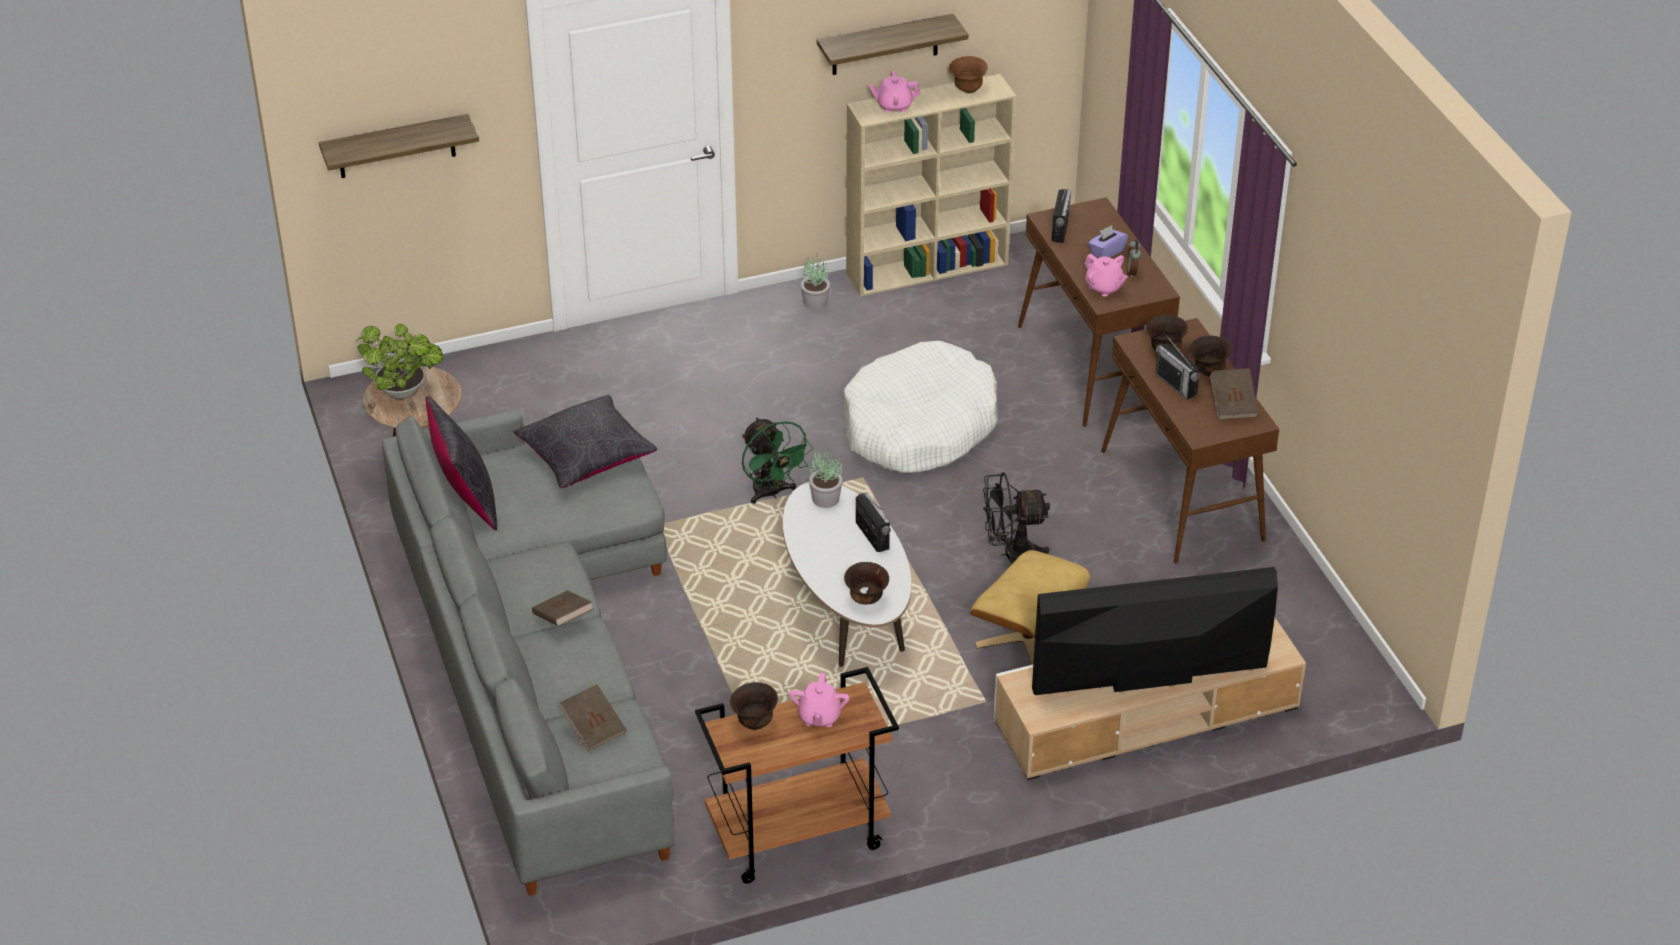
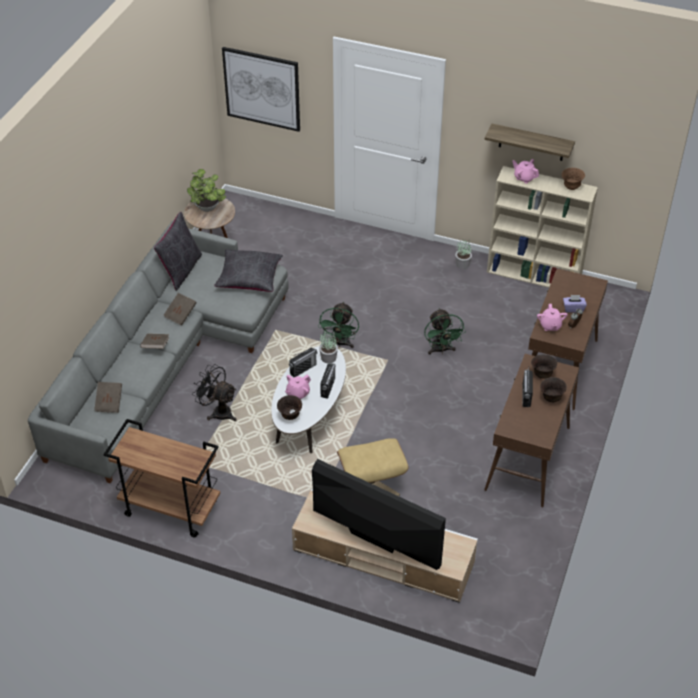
camera: 40 degrees right, 5 degrees up
(396, 147) = (262, 88): shelf -> picture
(754, 722) = (149, 440): brown bowl -> none
(819, 716) = (177, 456): pink teapot -> pink teapot (297, 394)
(918, 427) = (441, 350): white dog bed -> green fan
(1010, 555) = (411, 437): black fan -> black fan (218, 411)
(1060, 229) = (564, 284): radio -> radio (303, 369)
(1233, 404) = (542, 423): brown book -> brown book (180, 314)

